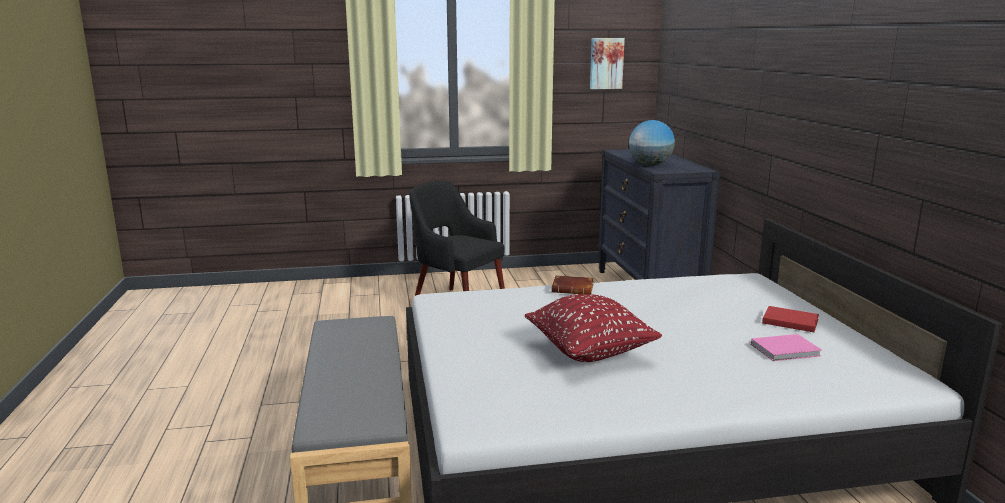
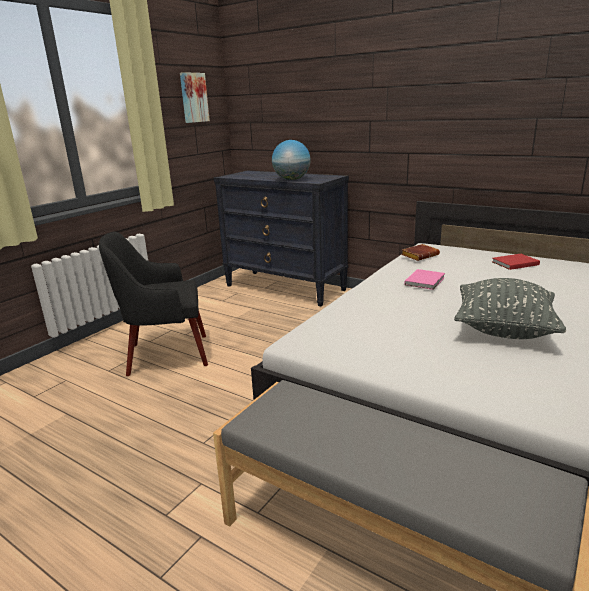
camera: 45 degrees left, 5 degrees up
(574, 289) = (368, 291): brown book -> brown book (419, 255)
(589, 352) = (503, 330): red pillow -> grey pillow
(787, 350) = (560, 280): pink book -> pink book (425, 281)

